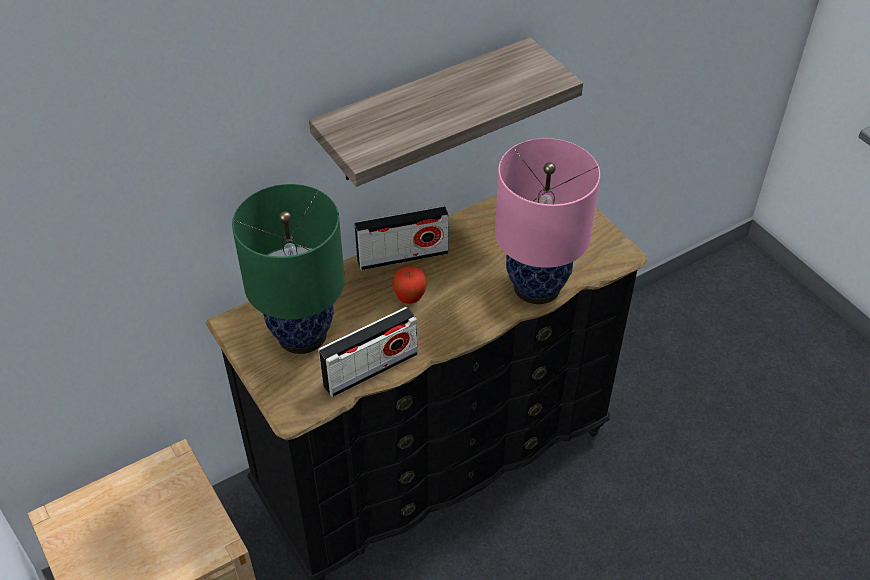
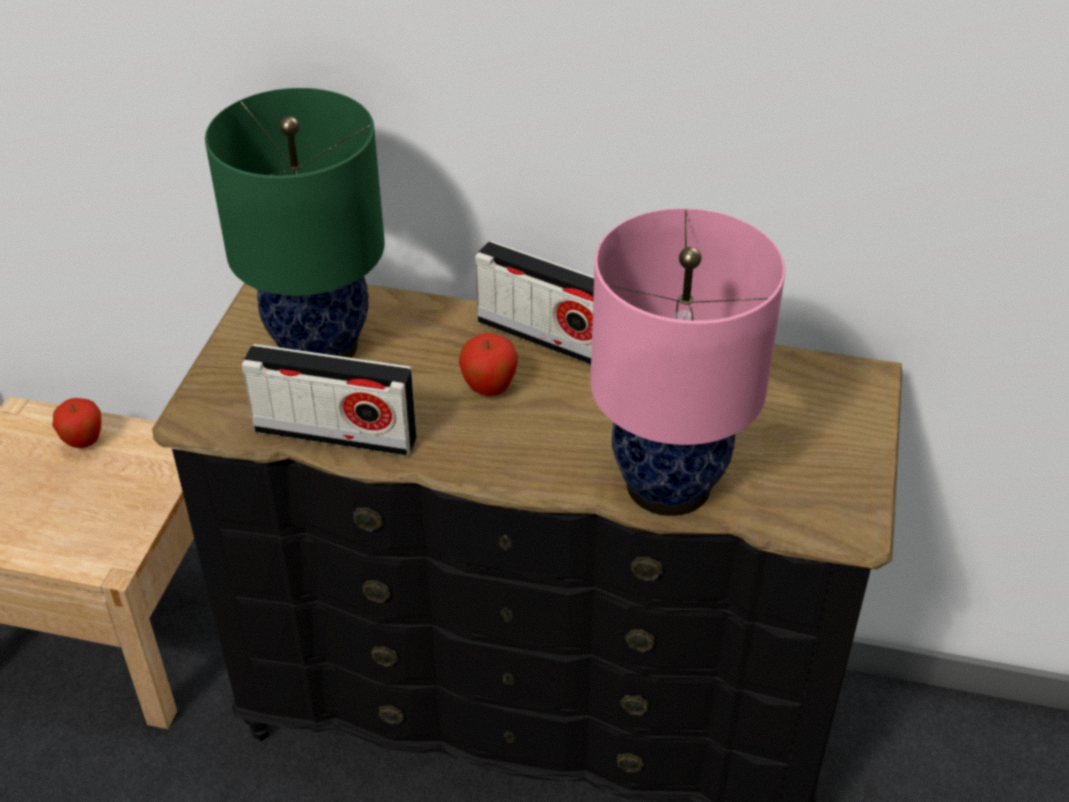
camera: 45 degrees right, 5 degrees down
(115, 500) = (84, 442): none -> apple
(424, 112) = (652, 122): shelf -> none

